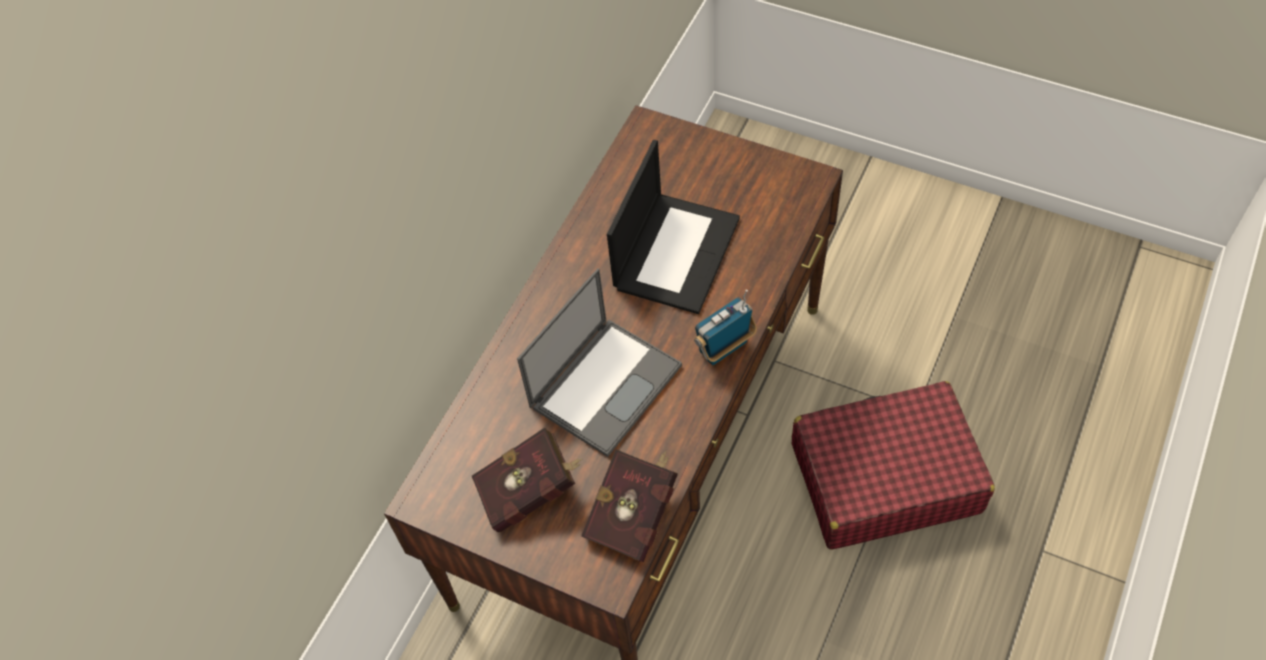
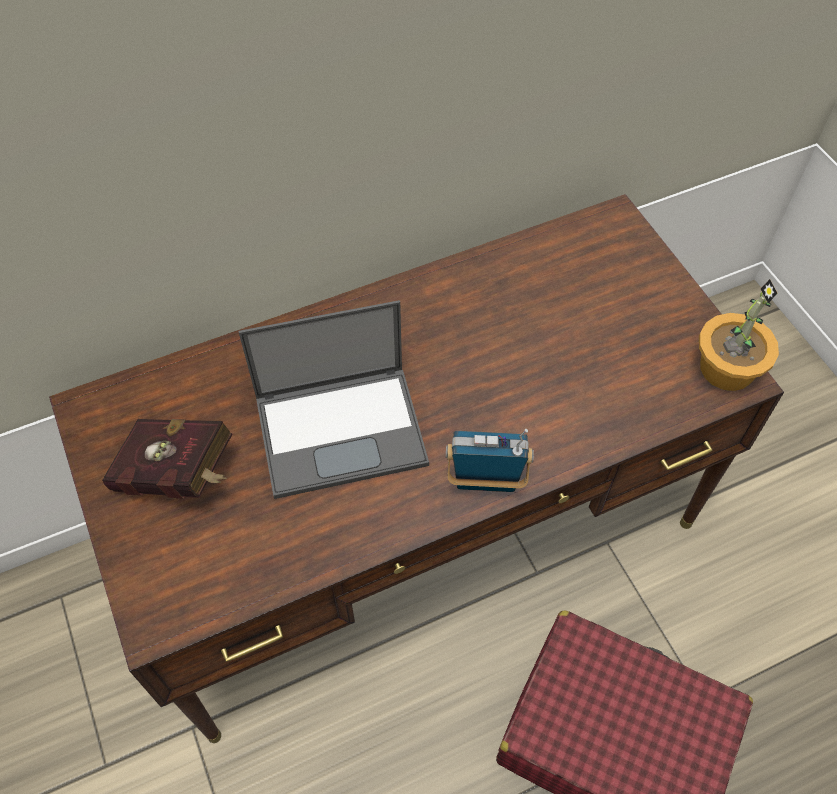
camera: 35 degrees right, 0 degrees up
(634, 513) = (243, 574): red book -> none
(676, 251) = (531, 353): laptop -> none
(798, 178) = (726, 367): none -> potted plant

